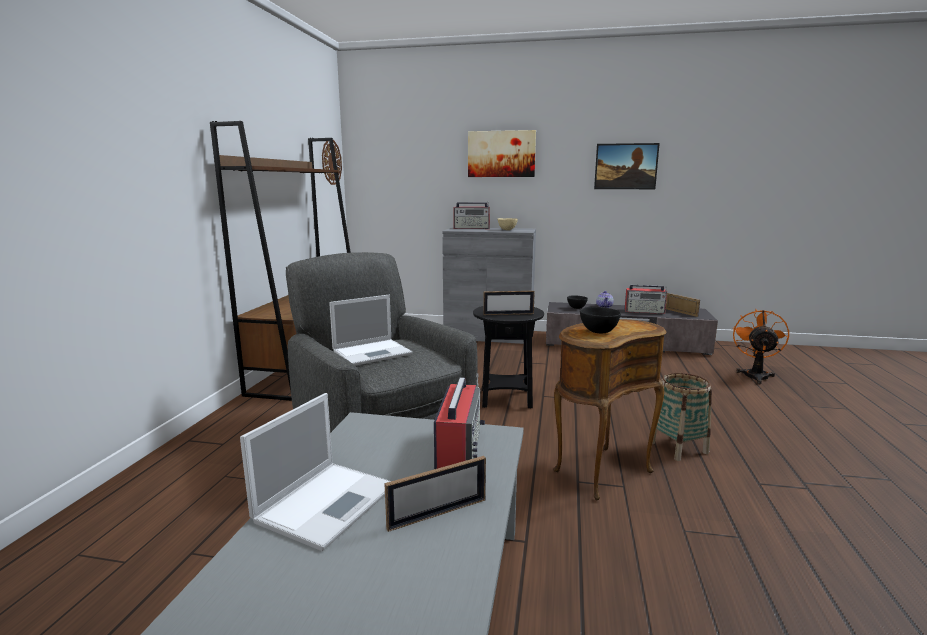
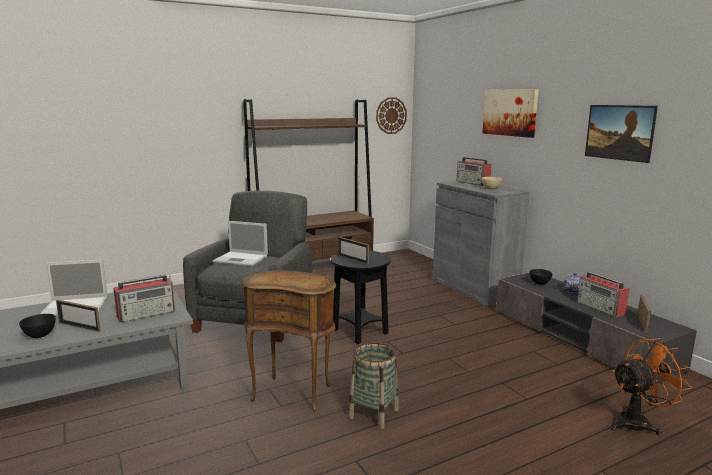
camera: 50 degrees right, 0 degrees up
(598, 331) = (277, 277): black bowl -> black bowl (40, 335)

